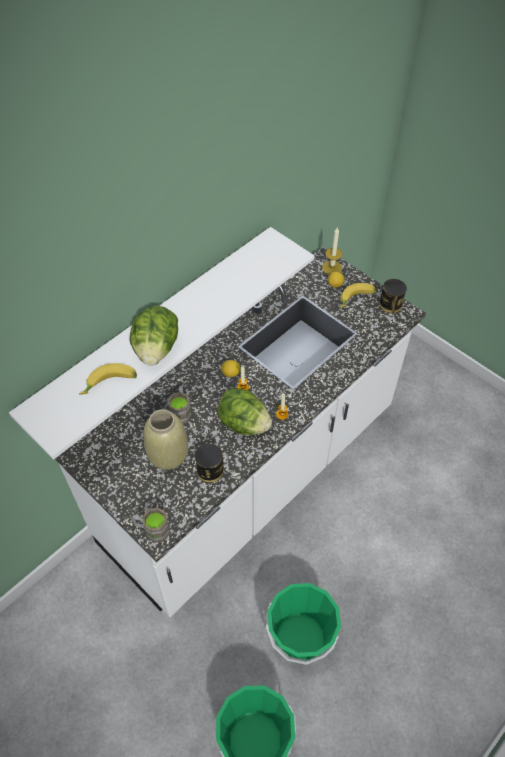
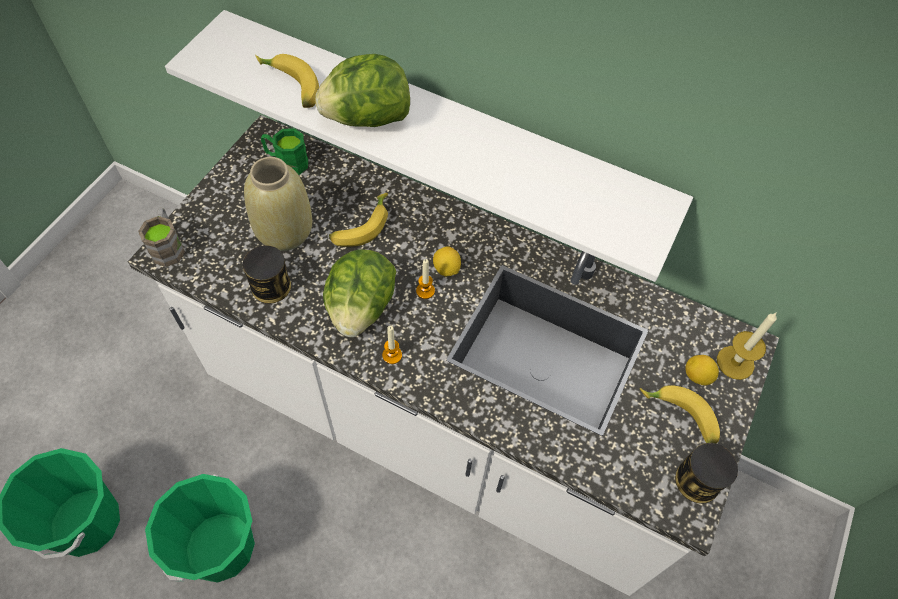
camera: 70 degrees right, 5 degrees up
(106, 444) = (286, 162): none -> green mug
(181, 411) = (361, 226): brown mug -> banana

